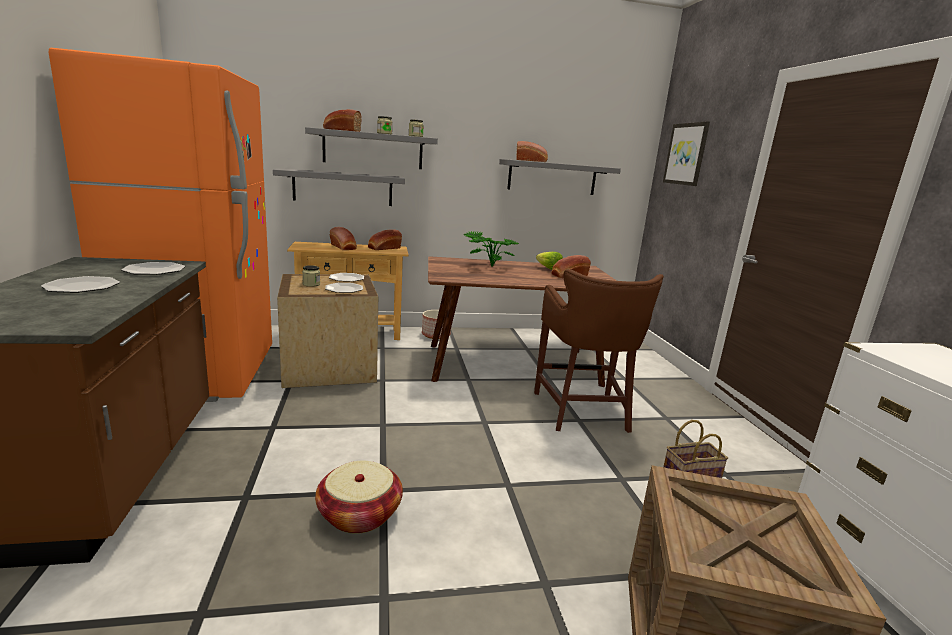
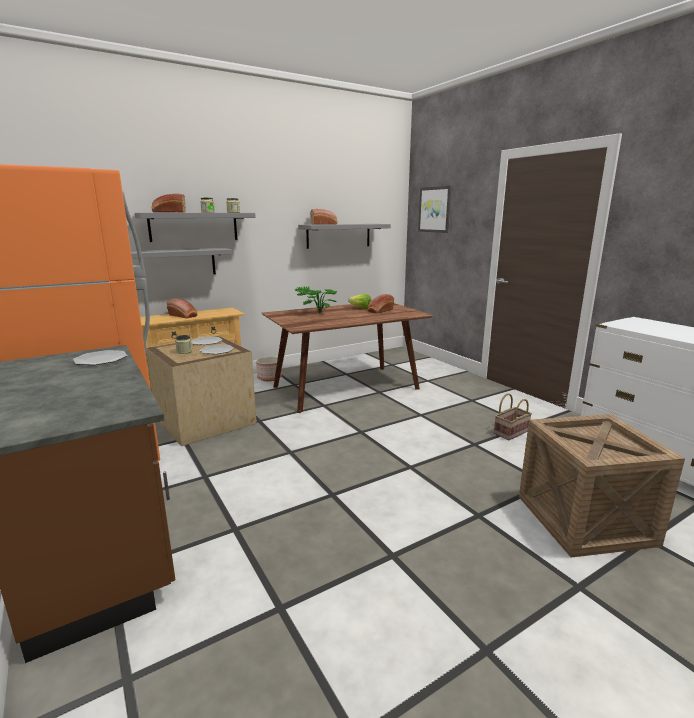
camera: 20 degrees left, 0 degrees up
(82, 287) = (70, 383): plate -> none
(359, 514) = (330, 513): basket -> none
(383, 248) = (217, 311): bread -> none
(582, 413) = (419, 409): brown stool -> none

